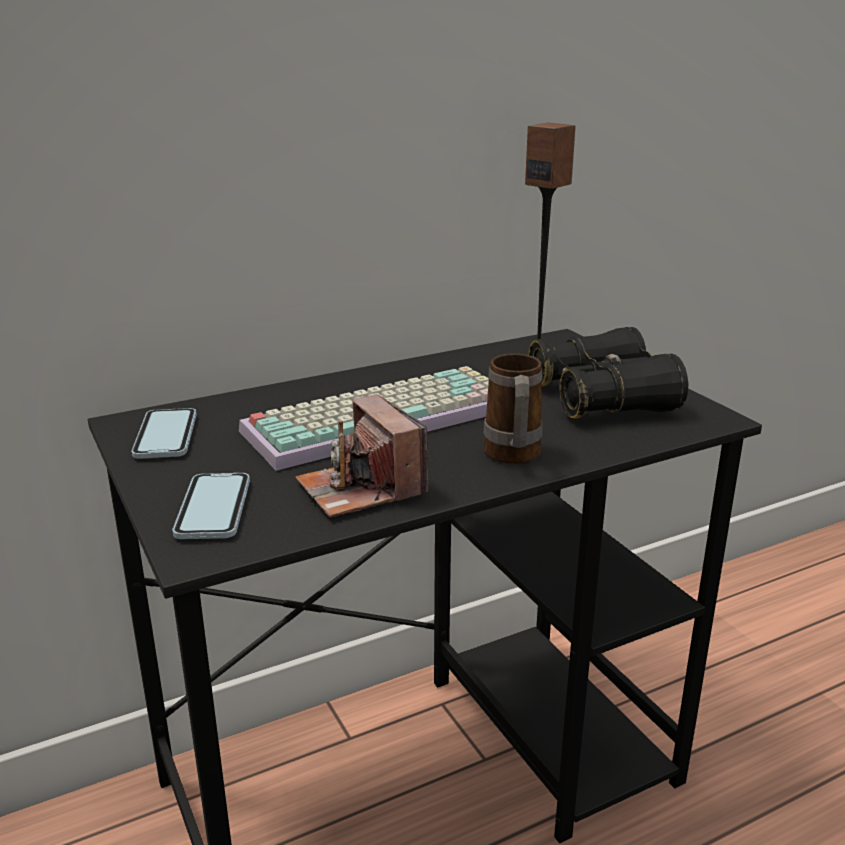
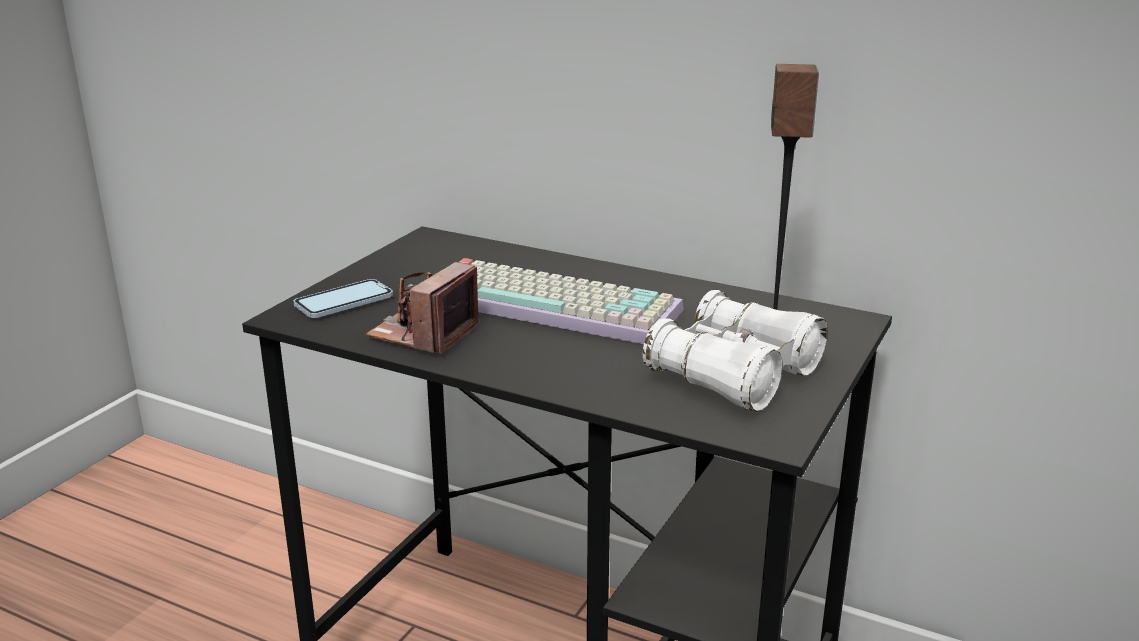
camera: 55 degrees right, 0 degrees up
(166, 436) = (424, 254): phone -> none
(512, 457) = (549, 369): mug -> none
(602, 397) = (734, 374): black binoculars -> white binoculars

